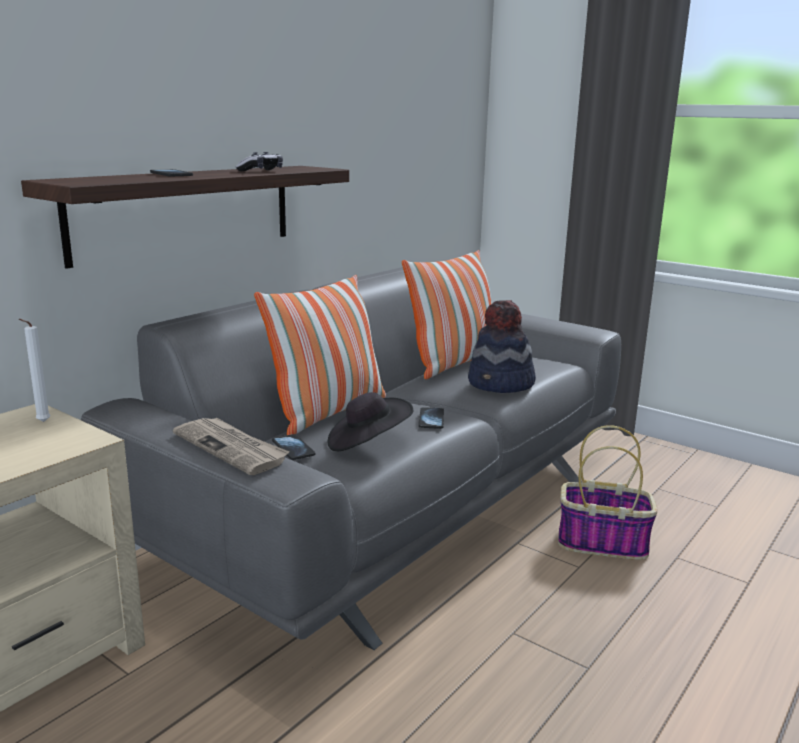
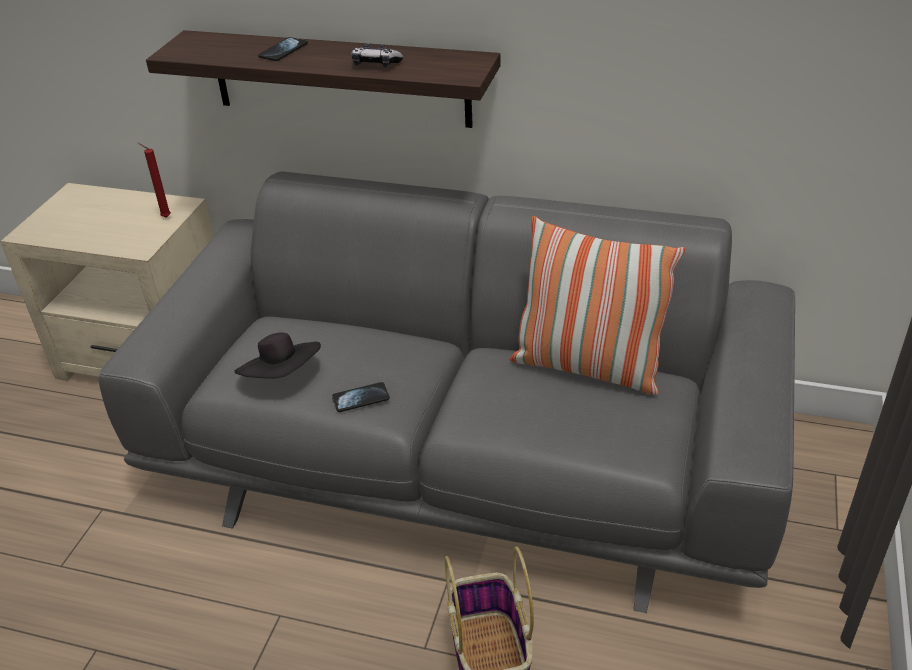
camera: 70 degrees right, 20 degrees up
(41, 422) = (164, 217): white candle -> red candle
(231, 448) = (178, 310): newspaper -> none
(293, 448) = (258, 340): phone -> none
(328, 413) = (369, 330): pillow -> none
(501, 384) = (507, 422): hat -> none

